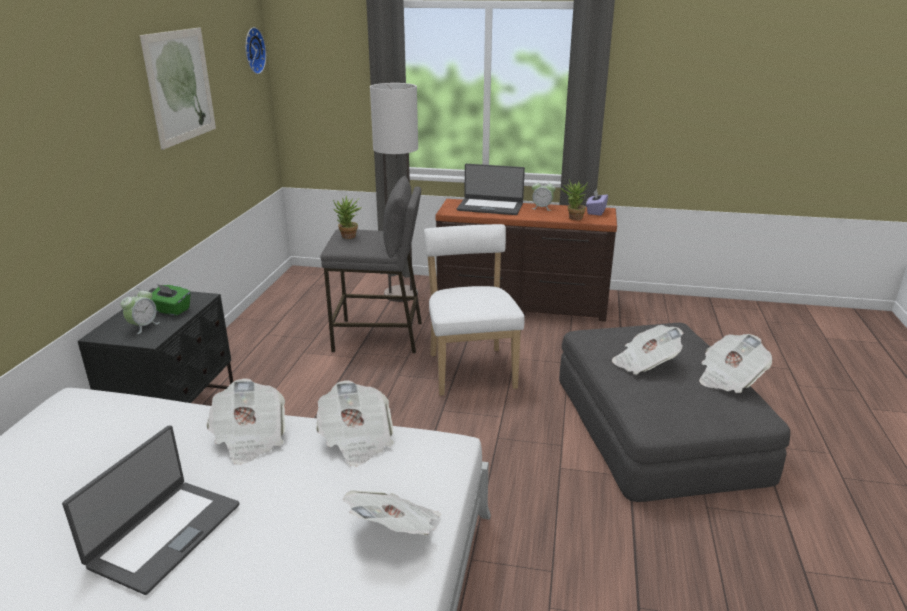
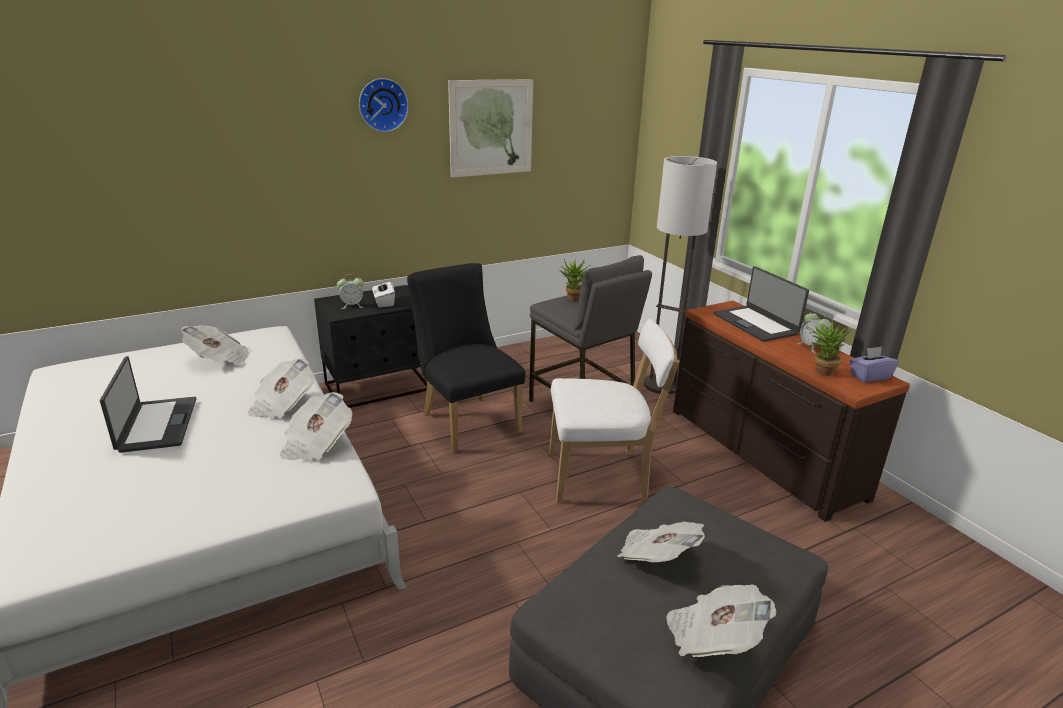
camera: 50 degrees right, 0 degrees up
(164, 534) = (156, 425): laptop -> laptop turned 90 degrees counterclockwise
(171, 310) = (384, 302): green tissue box -> white tissue box
(252, 50) = (612, 107): wall clock -> wall clock (382, 105)
(311, 392) = (466, 420): none -> black chair
(396, 530) = (216, 509): newspaper -> newspaper (218, 359)
(470, 368) = (602, 476): white chair -> white chair turned 45 degrees clockwise

